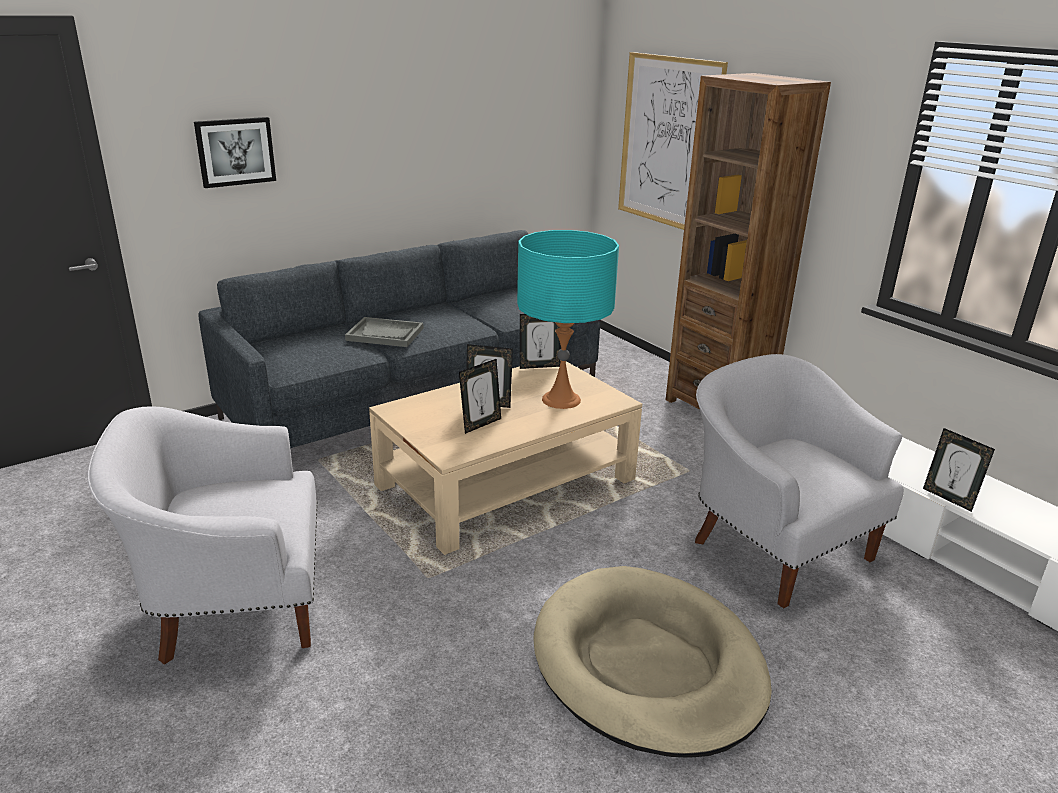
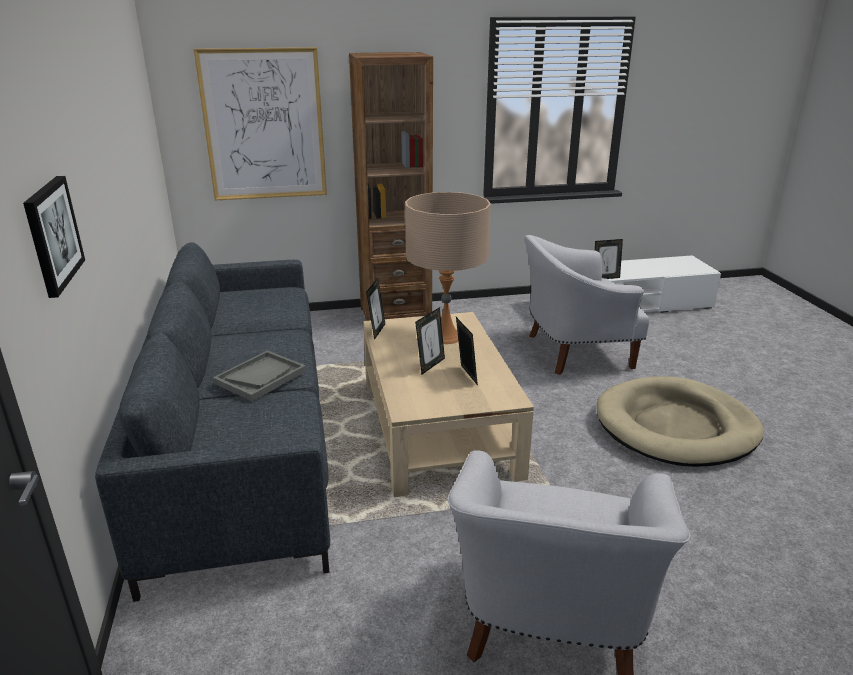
camera: 65 degrees left, 0 degrees up
(561, 399) = (445, 336): turquoise table lamp -> beige table lamp

